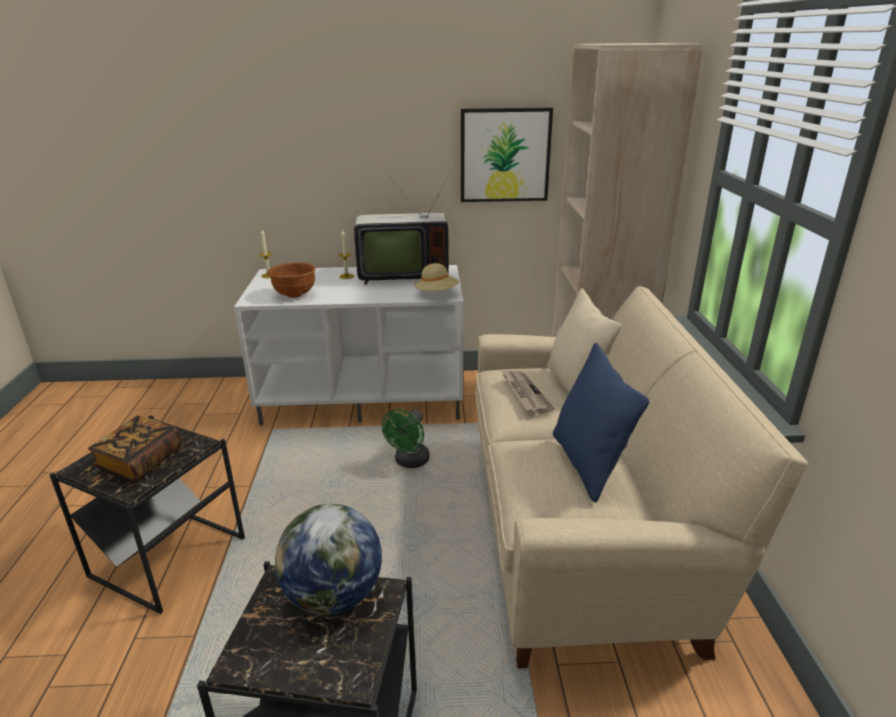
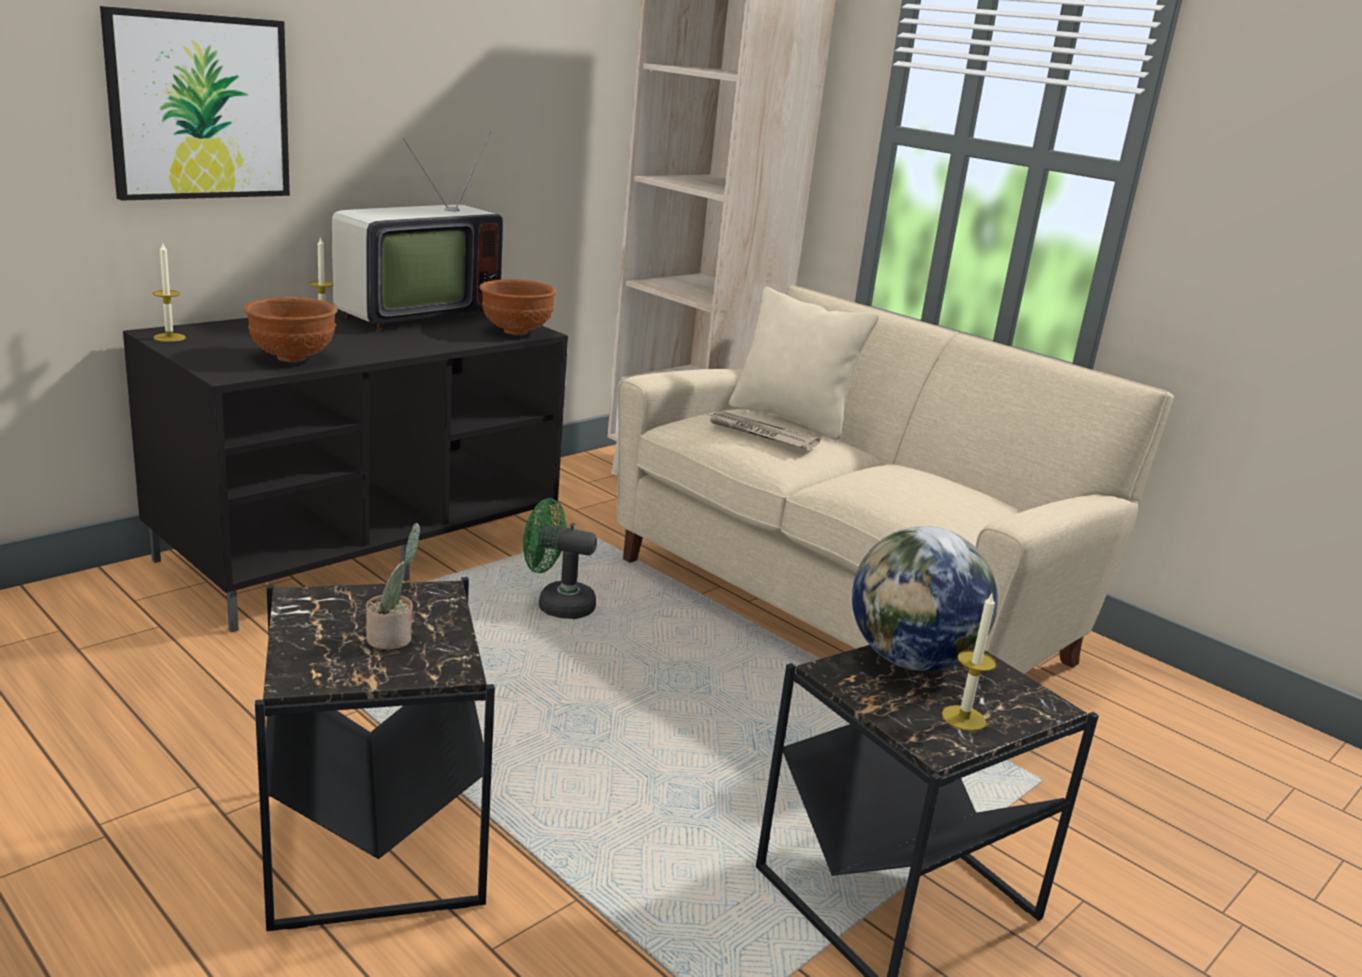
camera: 45 degrees left, 5 degrees down
(140, 462) = (392, 638): book -> potted plant
(286, 655) = (963, 718): none -> candle
(365, 397) = (362, 547): white tv stand -> black tv stand
(409, 462) = (556, 604): green fan -> green fan turned 120 degrees clockwise
(437, 294) = (515, 331): beige hat -> brown bowl
(505, 155) = (527, 113): picture -> picture (199, 107)
(588, 464) = (931, 479): blue pillow -> none

